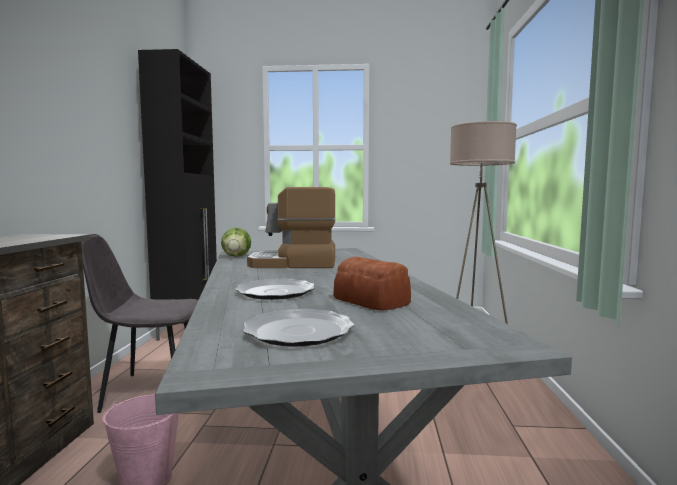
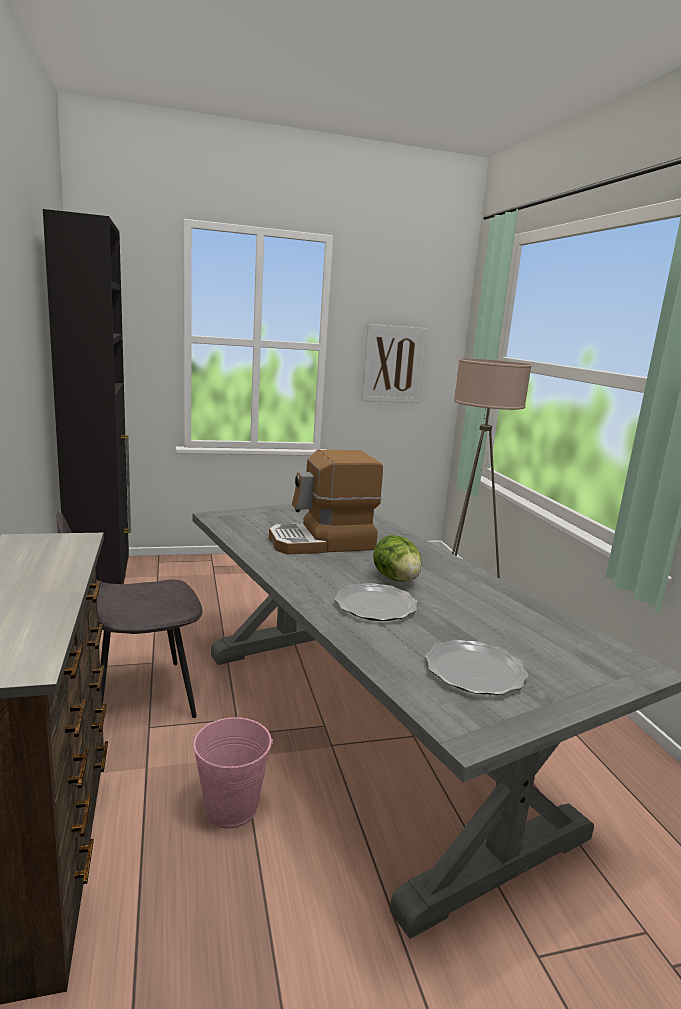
camera: 20 degrees left, 10 degrees up
(236, 256) = (232, 526): lettuce -> lettuce (396, 579)
(371, 301) = (480, 614): bread -> none
(425, 157) = (393, 364): none -> picture

